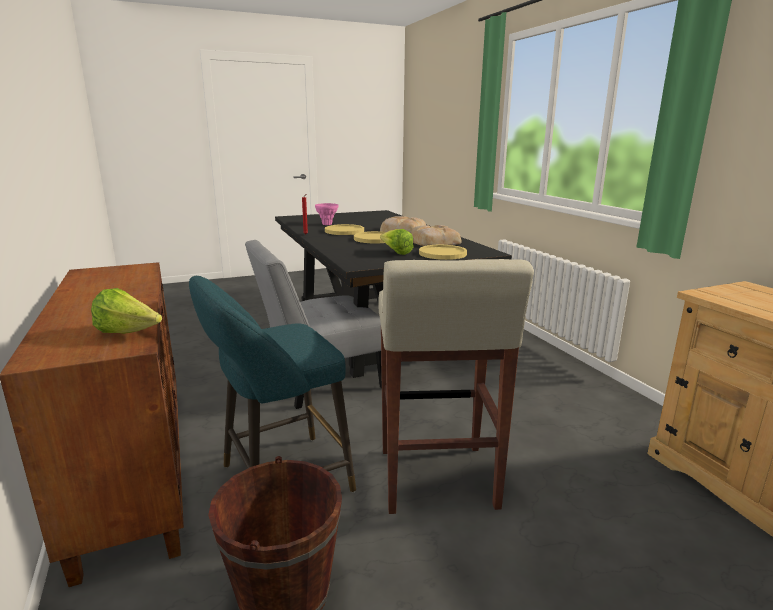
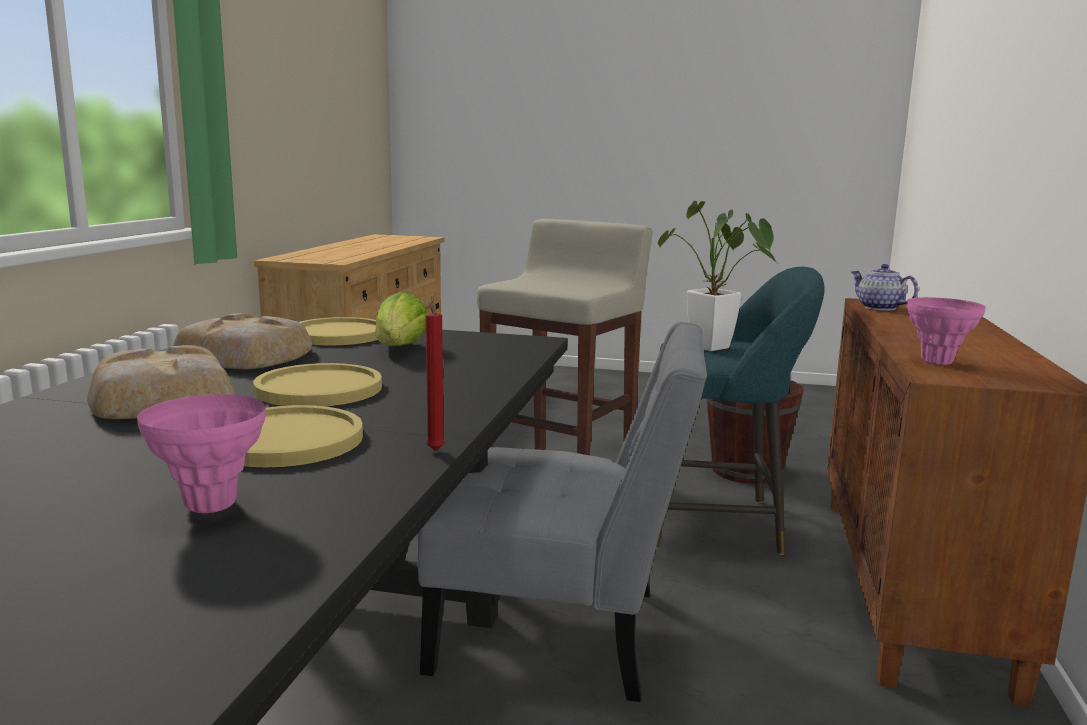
camera: 145 degrees left, 5 degrees down
(128, 333) = (879, 308): lettuce -> teapot
(134, 274) = (937, 362): none -> pink vase
(281, 336) = (716, 349): none -> potted plant

